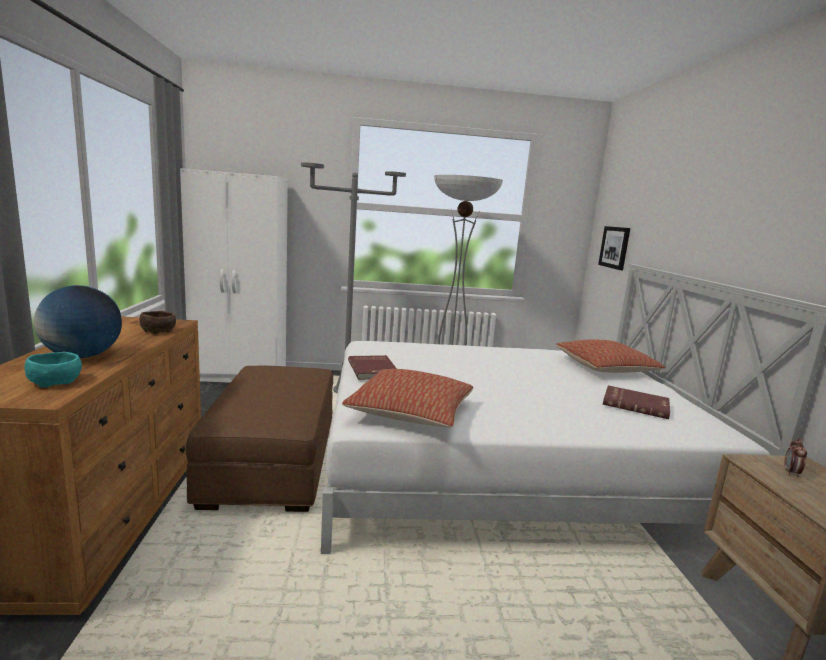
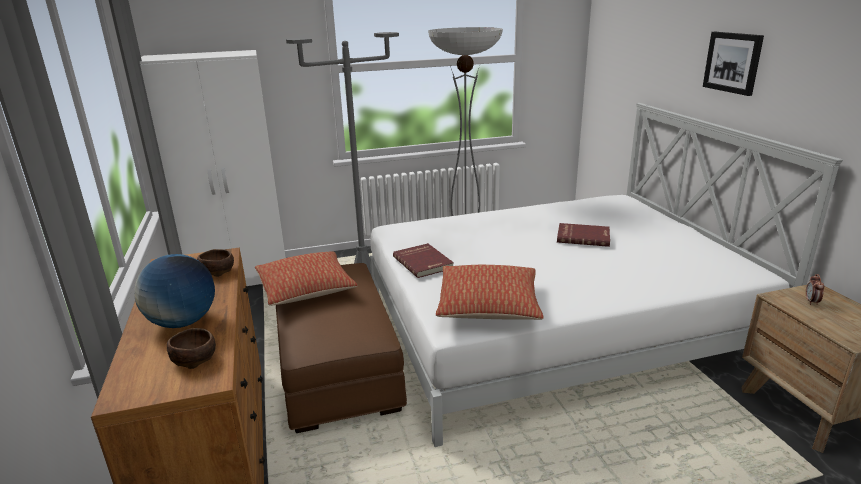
camera: 10 degrees left, 10 degrees up
(56, 381) = (195, 358): turquoise bowl -> brown bowl
(605, 368) = (628, 215): pillow -> pillow (306, 289)
(615, 247) = (616, 82): picture -> picture (733, 62)
(635, 404) = (671, 254): red book -> red book (583, 236)

